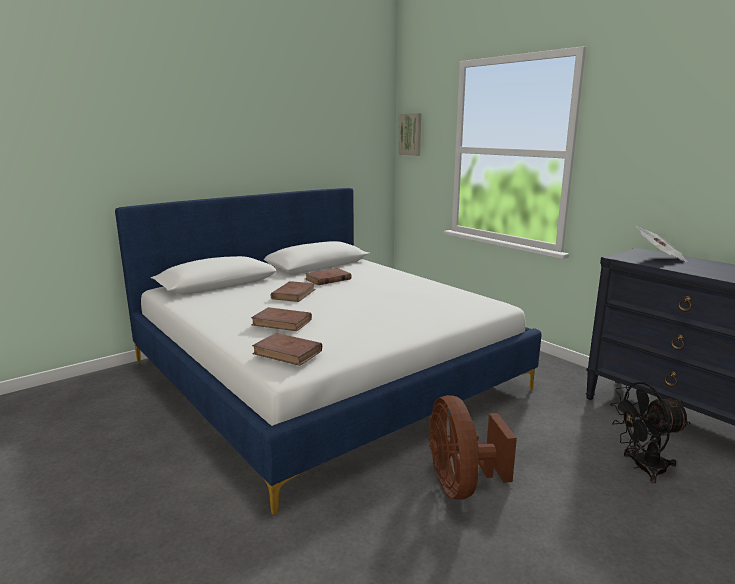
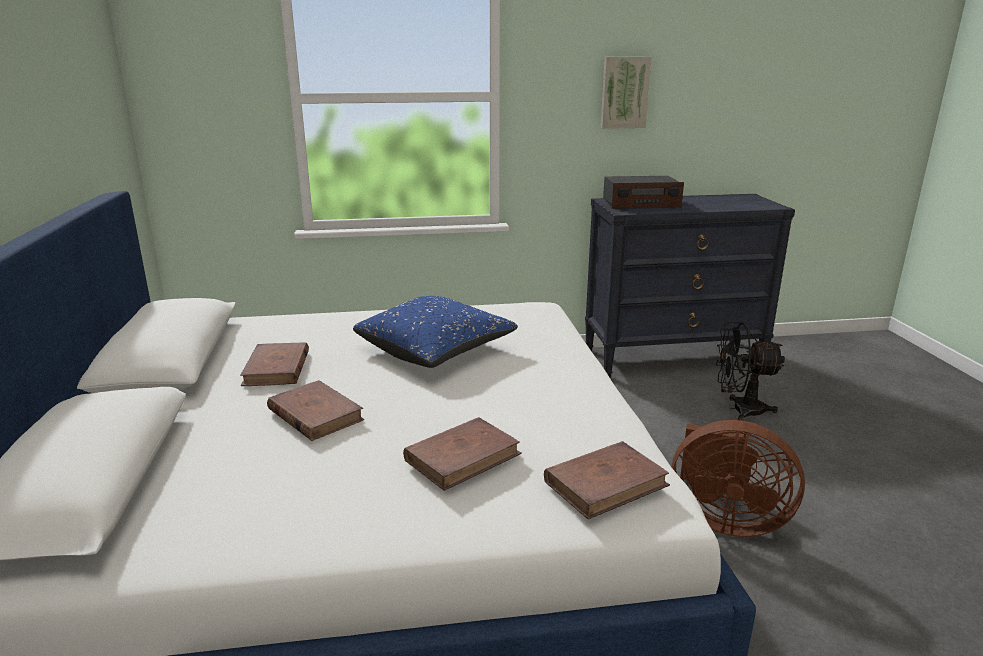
camera: 60 degrees left, 5 degrees up
(392, 297) = (436, 350): none -> blue pillow
(411, 134) = (171, 75): picture -> picture (624, 92)
(642, 468) = (739, 409): black fan -> black fan turned 75 degrees clockwise
(660, 258) = (640, 203): newspaper -> radio

